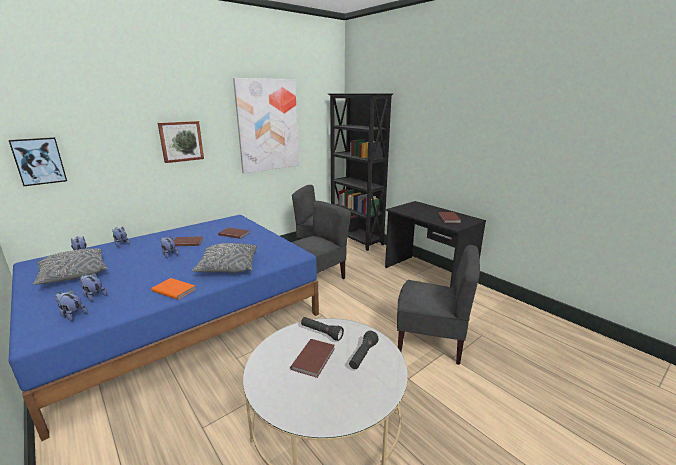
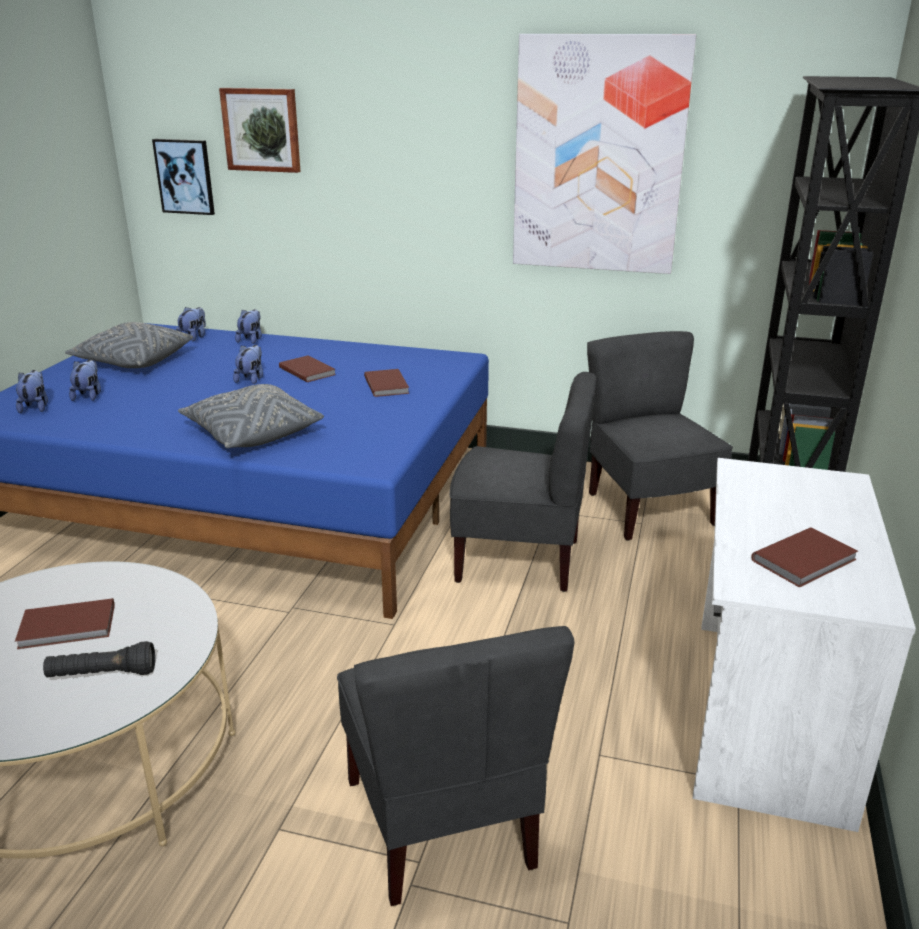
camera: 55 degrees right, 5 degrees up
(174, 289) = (144, 429): orange book -> none
(181, 141) = (393, 171): picture -> picture (262, 130)
(321, 333) = (150, 605): black flashlight -> none
(427, 275) = (764, 714): black desk -> white desk

